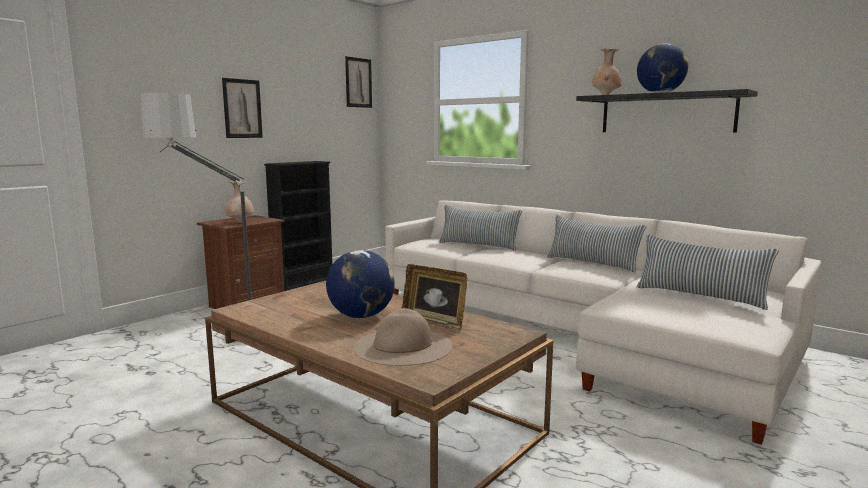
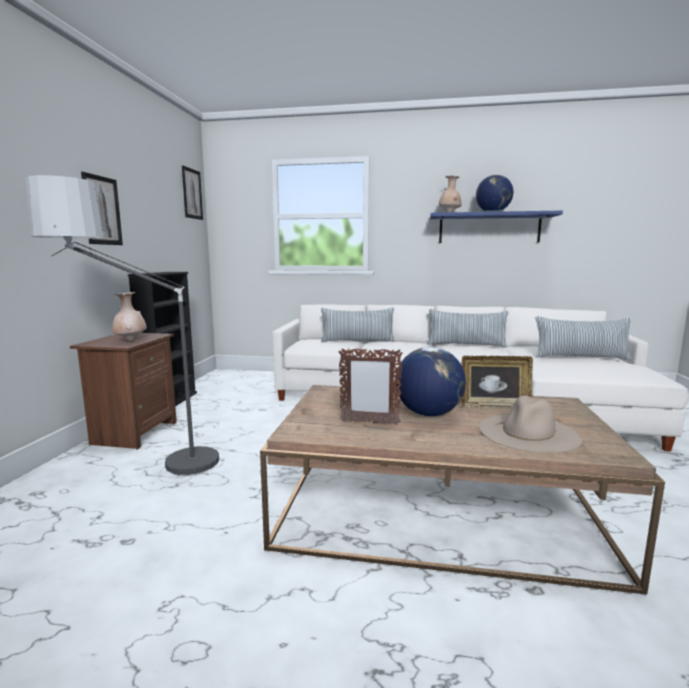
camera: 30 degrees left, 0 degrees up
(300, 313) = (369, 422): none -> picture frame
(666, 113) = (489, 228): black shelf -> blue shelf

